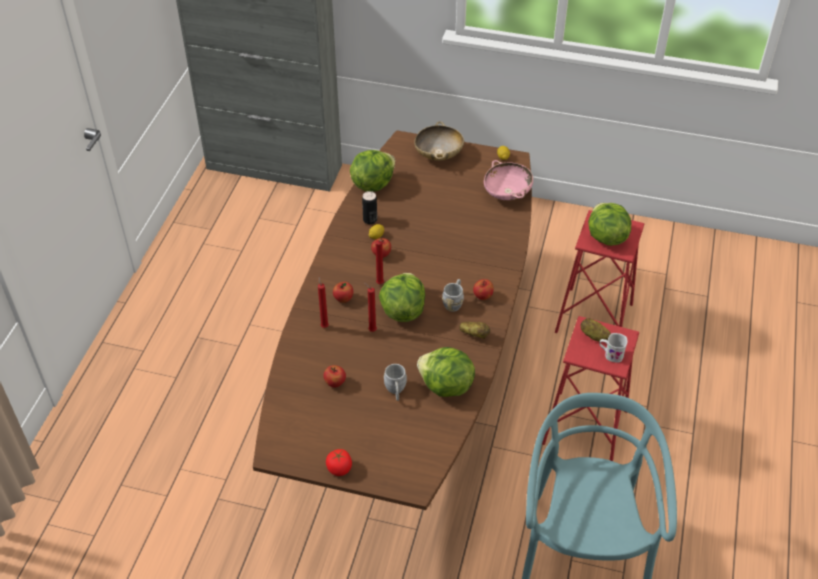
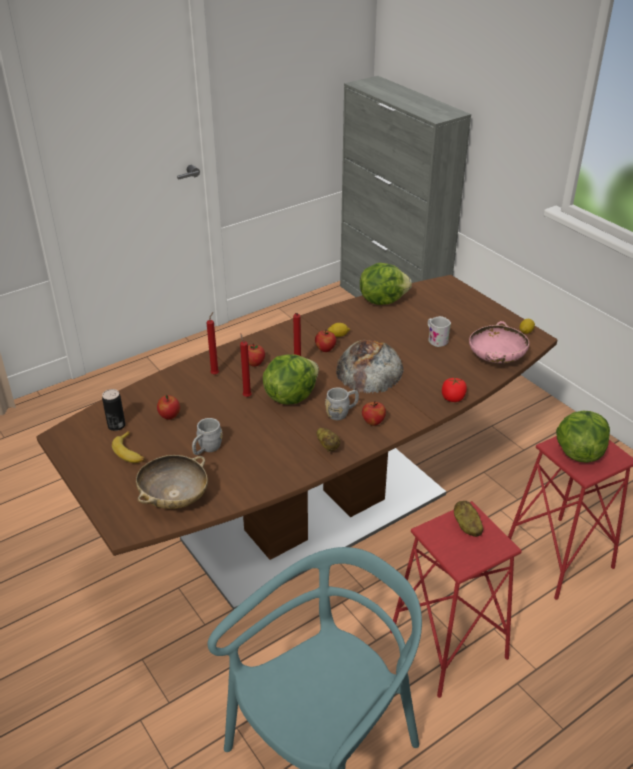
camera: 40 degrees right, 10 degrees down
(339, 468) = (89, 477): tomato -> tomato (453, 398)
(344, 430) = (130, 452): none -> banana
(370, 220) = (348, 322): can -> can (116, 426)
(431, 253) = (369, 368): none -> bread
(439, 154) = (467, 305): beige bowl -> beige bowl (174, 498)
(445, 386) = (251, 470): lettuce -> none
(610, 354) = (465, 552): white mug -> white mug (435, 340)

